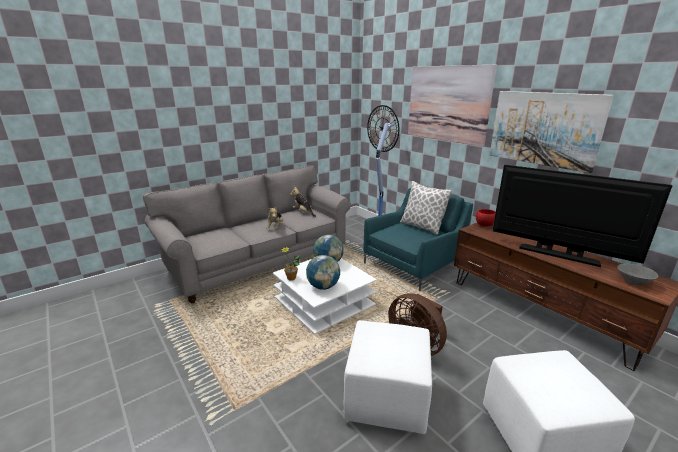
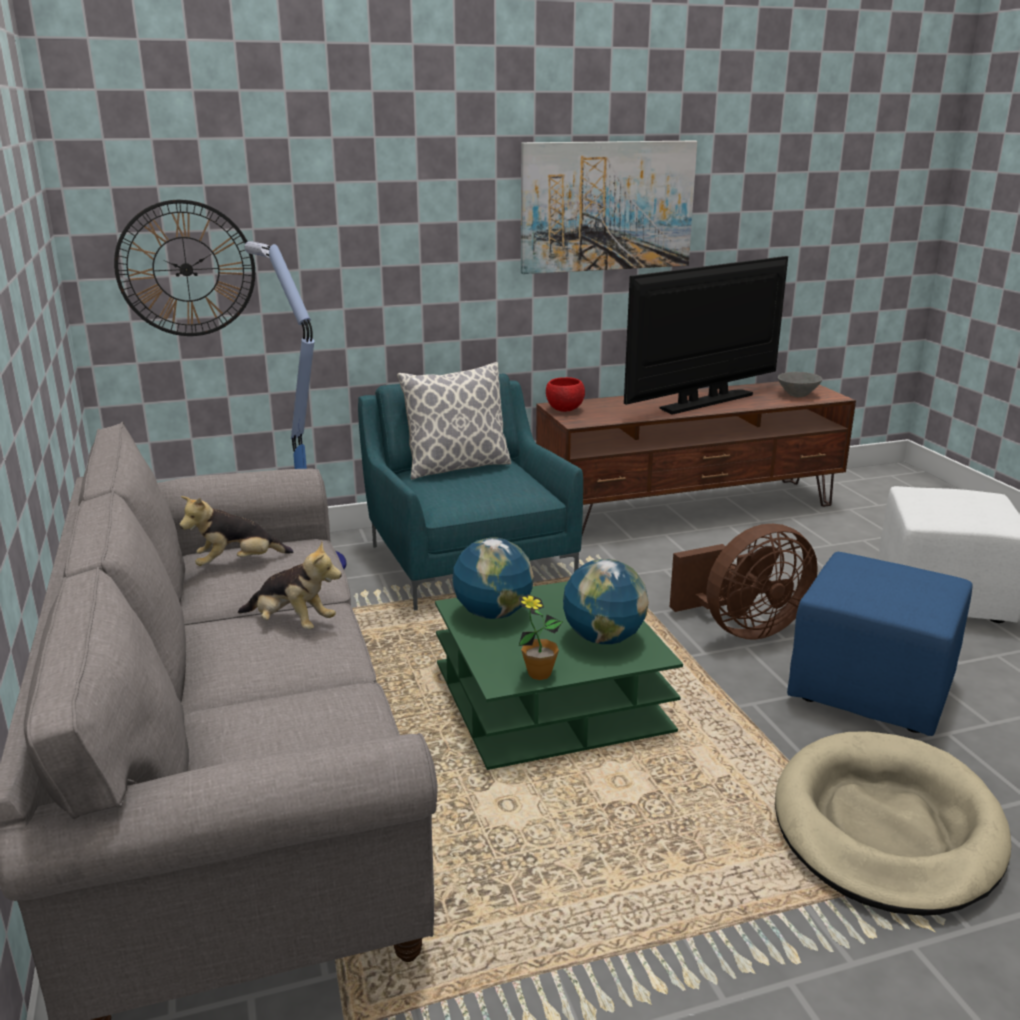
camera: 70 degrees left, 0 degrees up
(269, 405) = (886, 828): none -> beige dog bed
(324, 301) = (550, 697): white coffee table -> green coffee table
(387, 399) = (873, 690): white ottoman -> blue ottoman
(447, 104) = (398, 178): picture -> none

